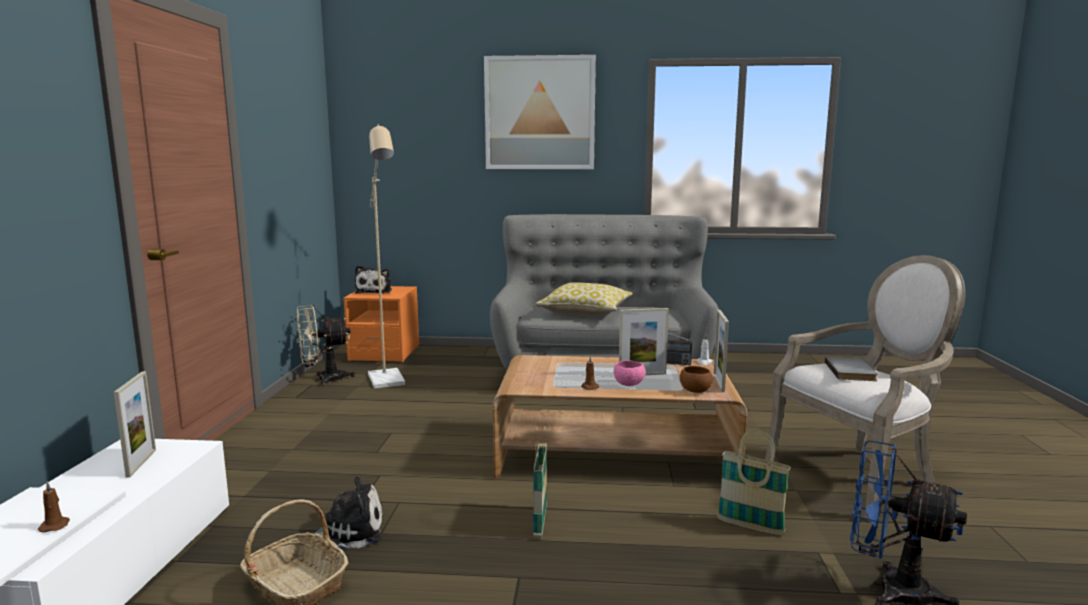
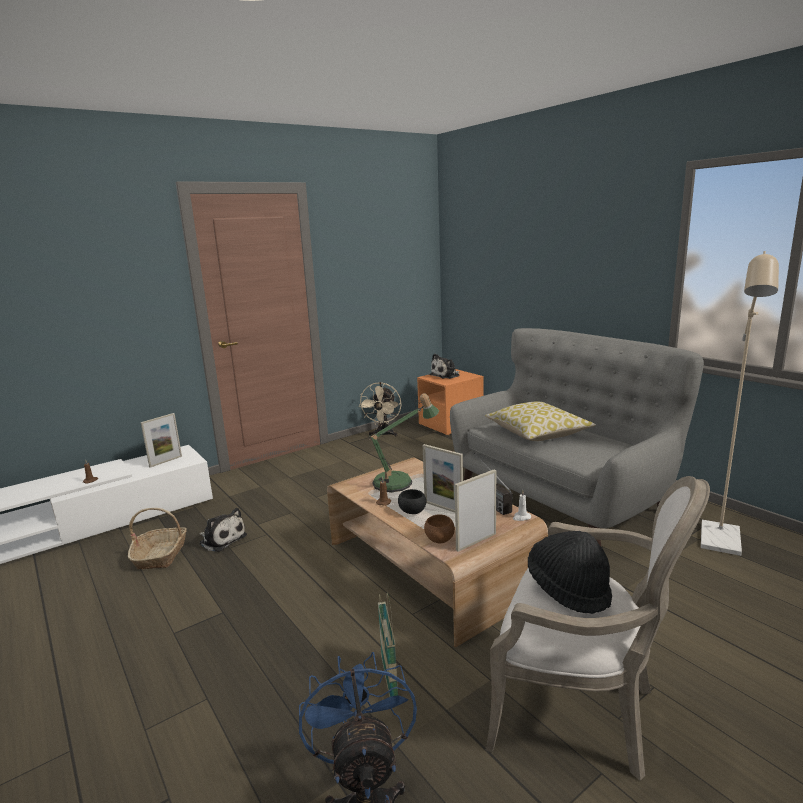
camera: 50 degrees right, 5 degrees up
(323, 379) = (383, 434): beige fan -> beige fan turned 105 degrees counterclockwise
(388, 382) = (410, 448): beige floor lamp -> beige floor lamp (720, 544)
(539, 113) = (577, 228): picture -> none
(540, 522) = (294, 587): basket -> none
(560, 372) = (399, 482): none -> table lamp
(629, 384) = (412, 512): pink bowl -> black bowl
(852, 371) = (568, 589): grey book -> black hat

